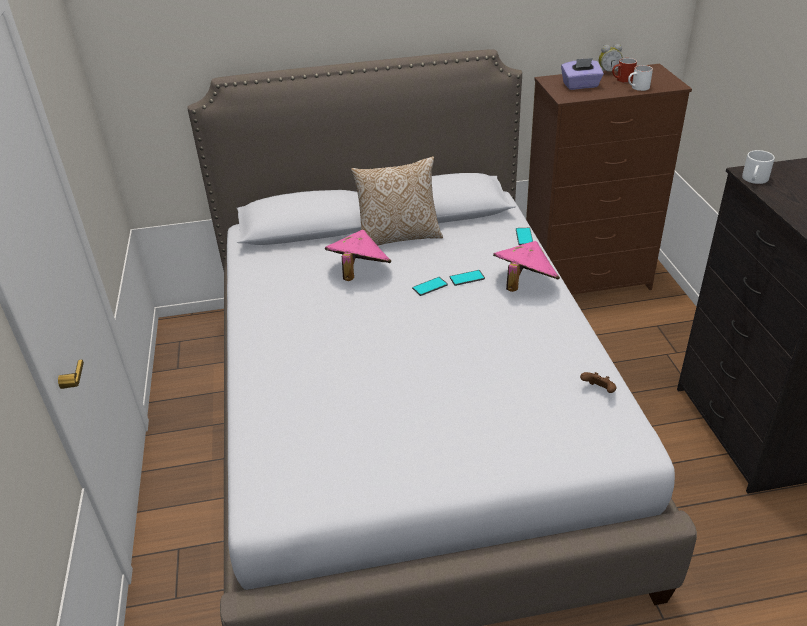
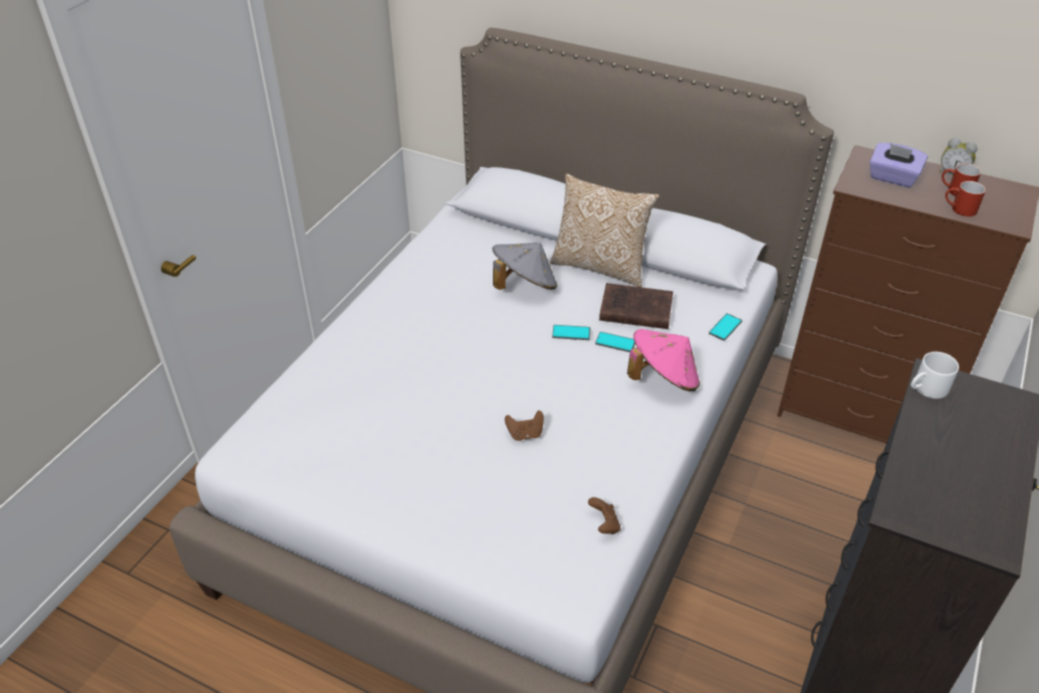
camera: 35 degrees right, 5 degrees up
(359, 273) = (524, 285): pink hat -> grey hat
(454, 253) = (633, 310): none -> brown book
(478, 365) = (525, 434): none -> brown game controller
(638, 88) = (959, 210): white mug -> red mug

